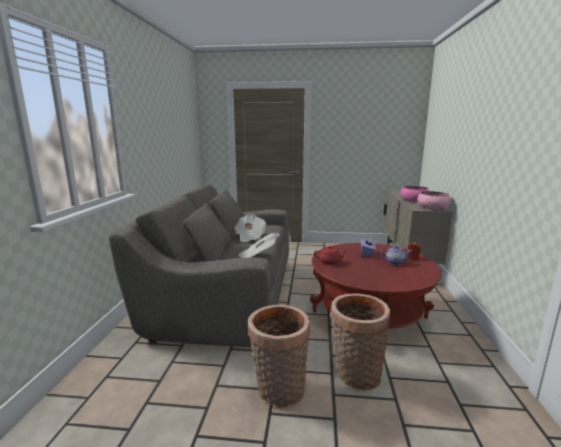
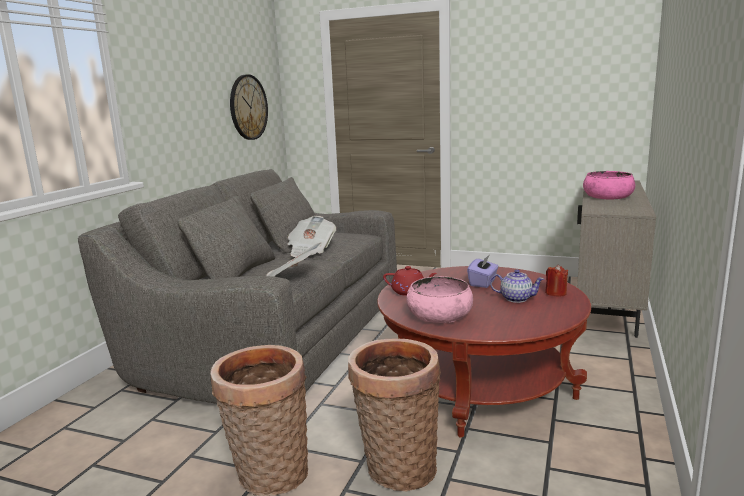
camera: 15 degrees right, 0 degrees up
(184, 142) = (248, 107): none -> wall clock
(432, 207) = (626, 209): pink bowl -> pink bowl (439, 315)

